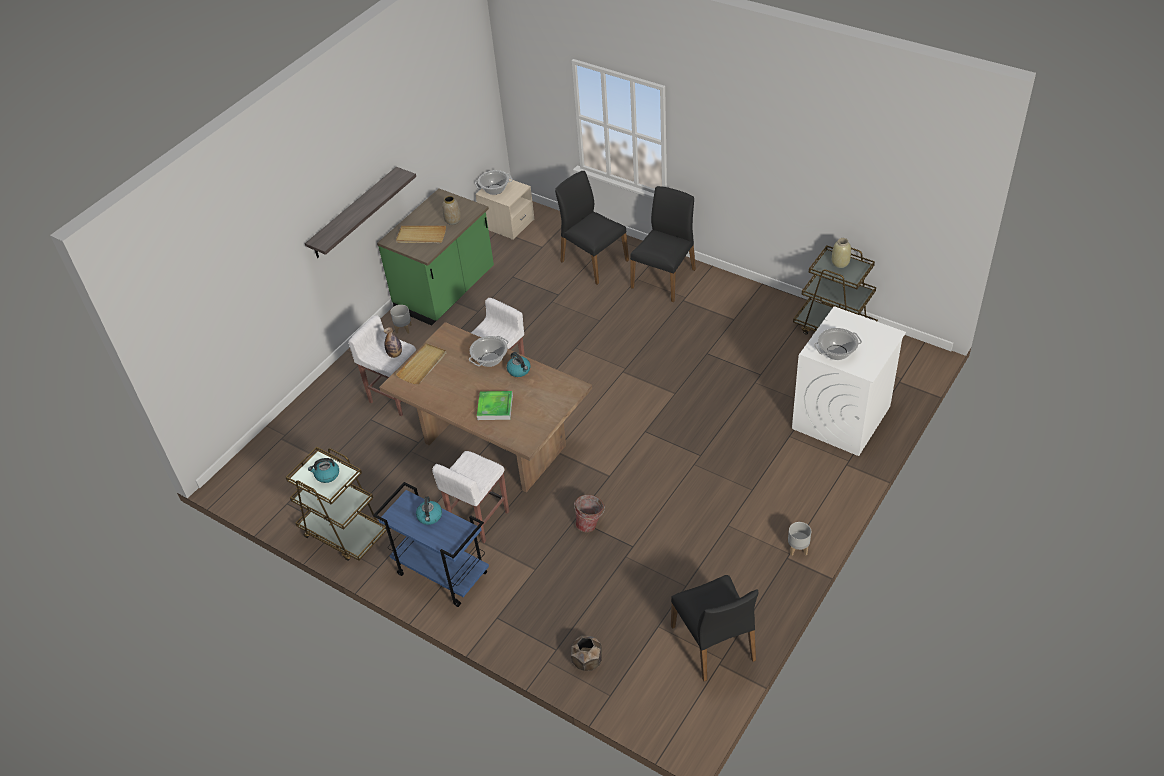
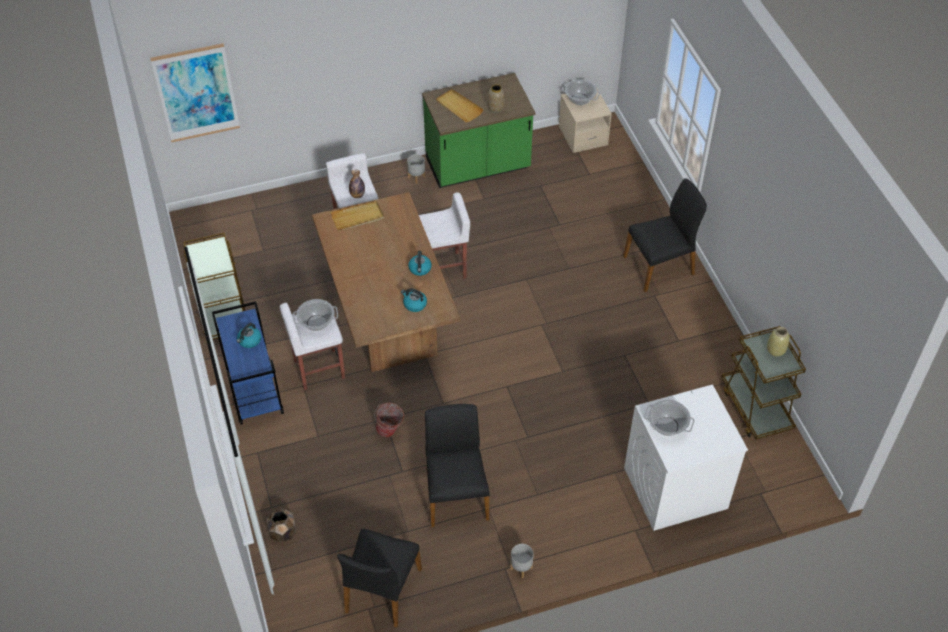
camera: 35 degrees right, 5 degrees up
(196, 336) = (196, 93): none -> picture
(327, 475) = (212, 259): kettle -> kettle (414, 304)
(354, 213) = (403, 58): shelf -> none
(490, 360) = (408, 245): cooking pot -> cooking pot (316, 323)
(495, 407) = (372, 287): tray -> none
(593, 261) = (617, 212): black chair -> black chair (456, 494)

